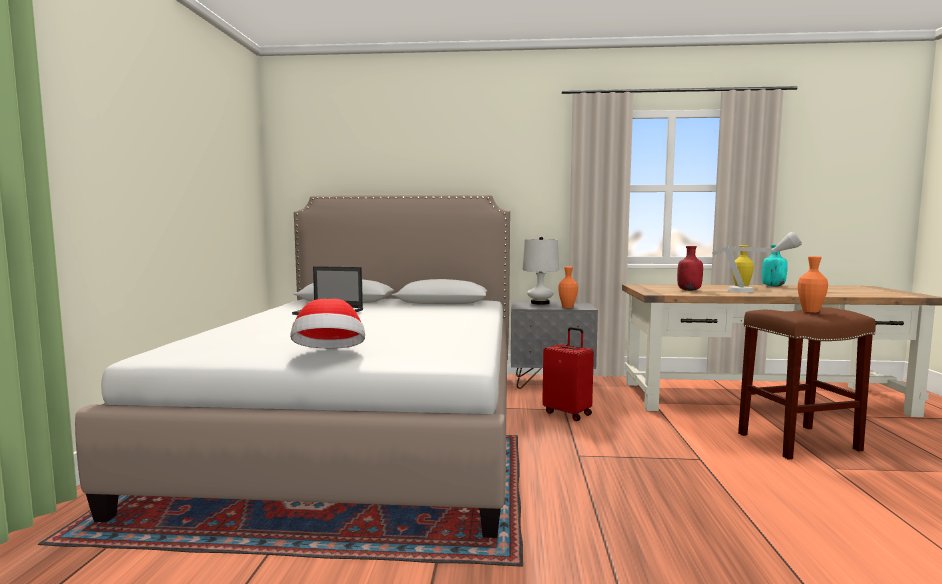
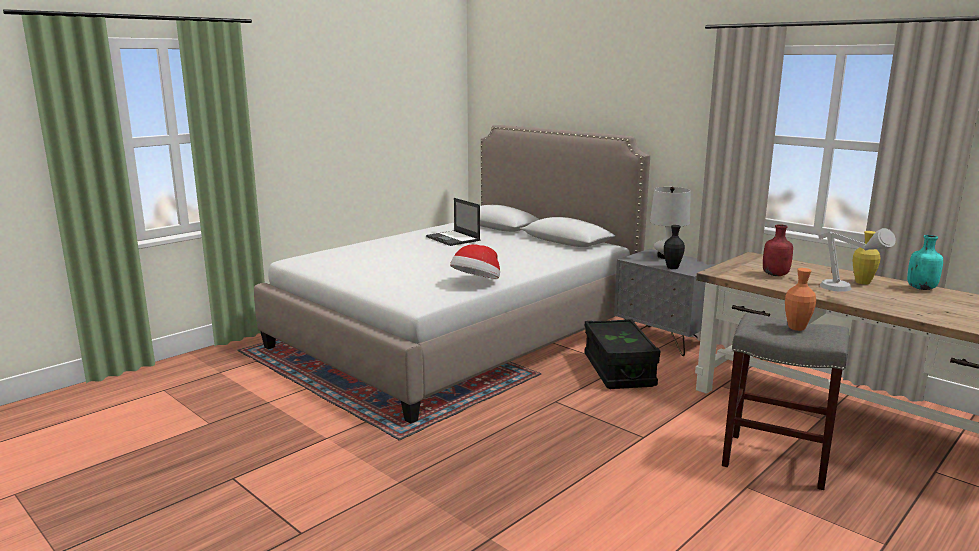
camera: 40 degrees right, 10 degrees up
(330, 355) = (365, 280): hat -> hat (476, 282)
(567, 307) = (672, 268): orange vase -> black vase
(568, 413) = (618, 370): red suitcase -> black storage box
(797, 442) = (773, 460): brown stool -> grey stool

